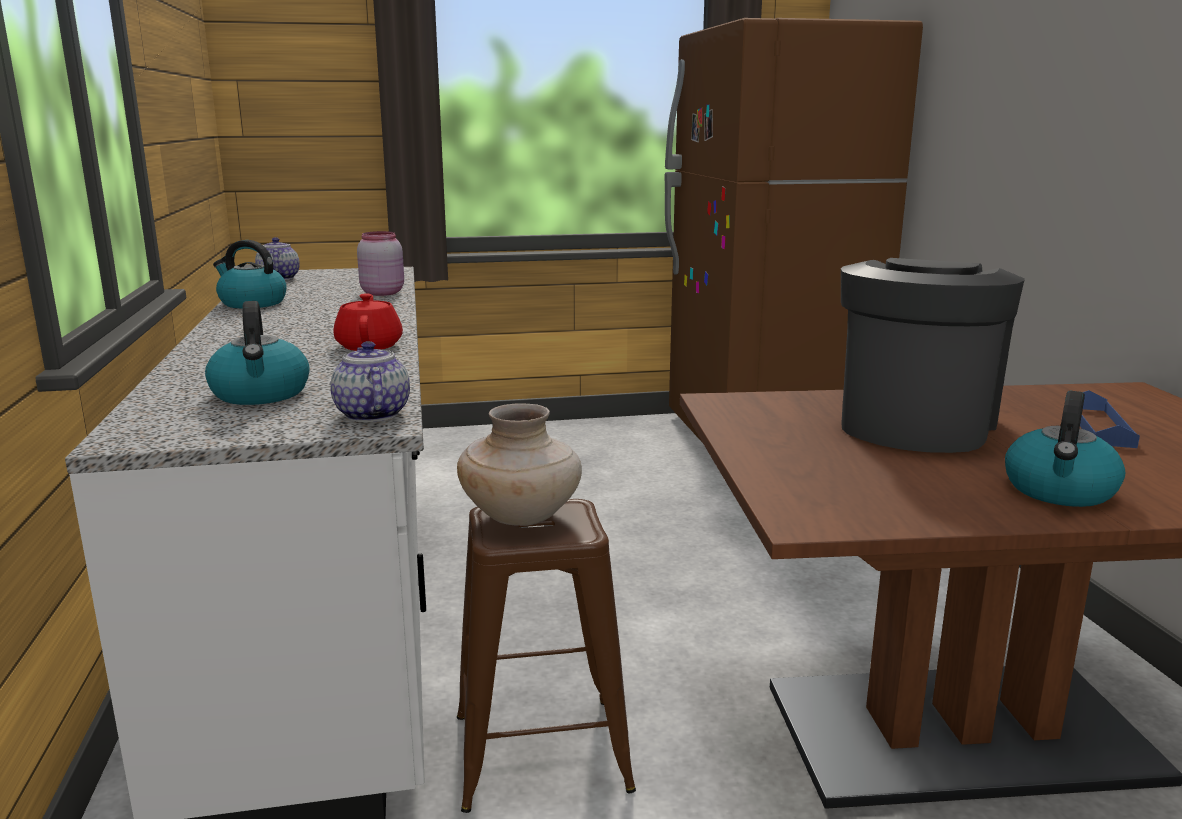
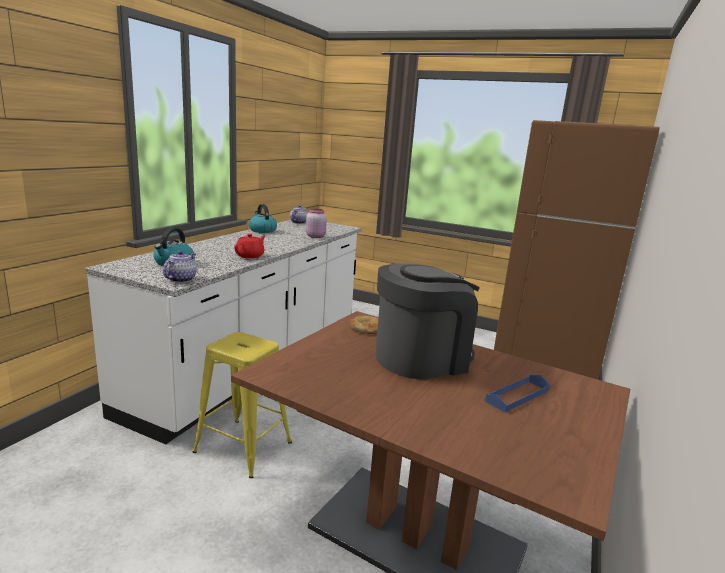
camera: 35 degrees right, 0 degrees up
(522, 516) = (242, 340): beige vase -> none
(541, 752) = (243, 447): brown stool -> yellow stool
(755, 410) = (367, 327): none -> bread
(1060, 491) = (398, 410): kettle -> none

